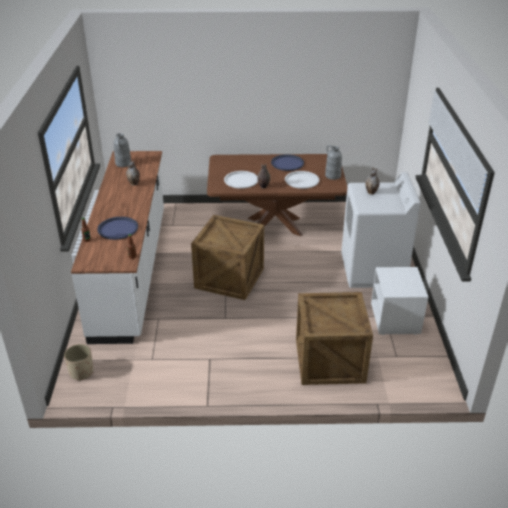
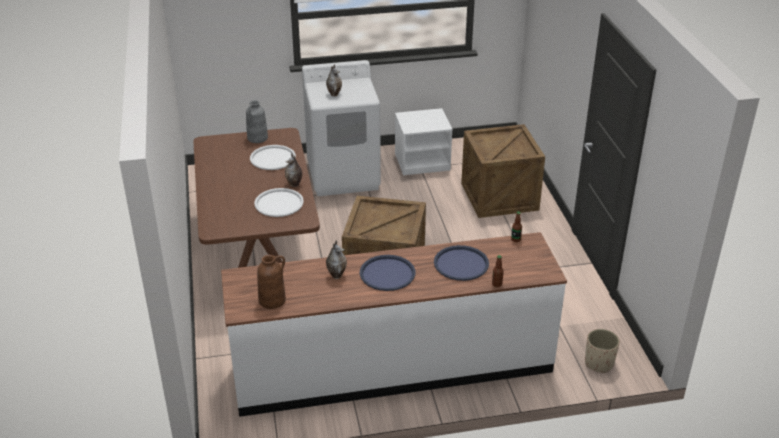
camera: 100 degrees left, 0 degrees up
(123, 163) = (272, 300): grey vase -> brown vase
(287, 163) = (224, 172): blue tray -> blue tray (387, 274)

